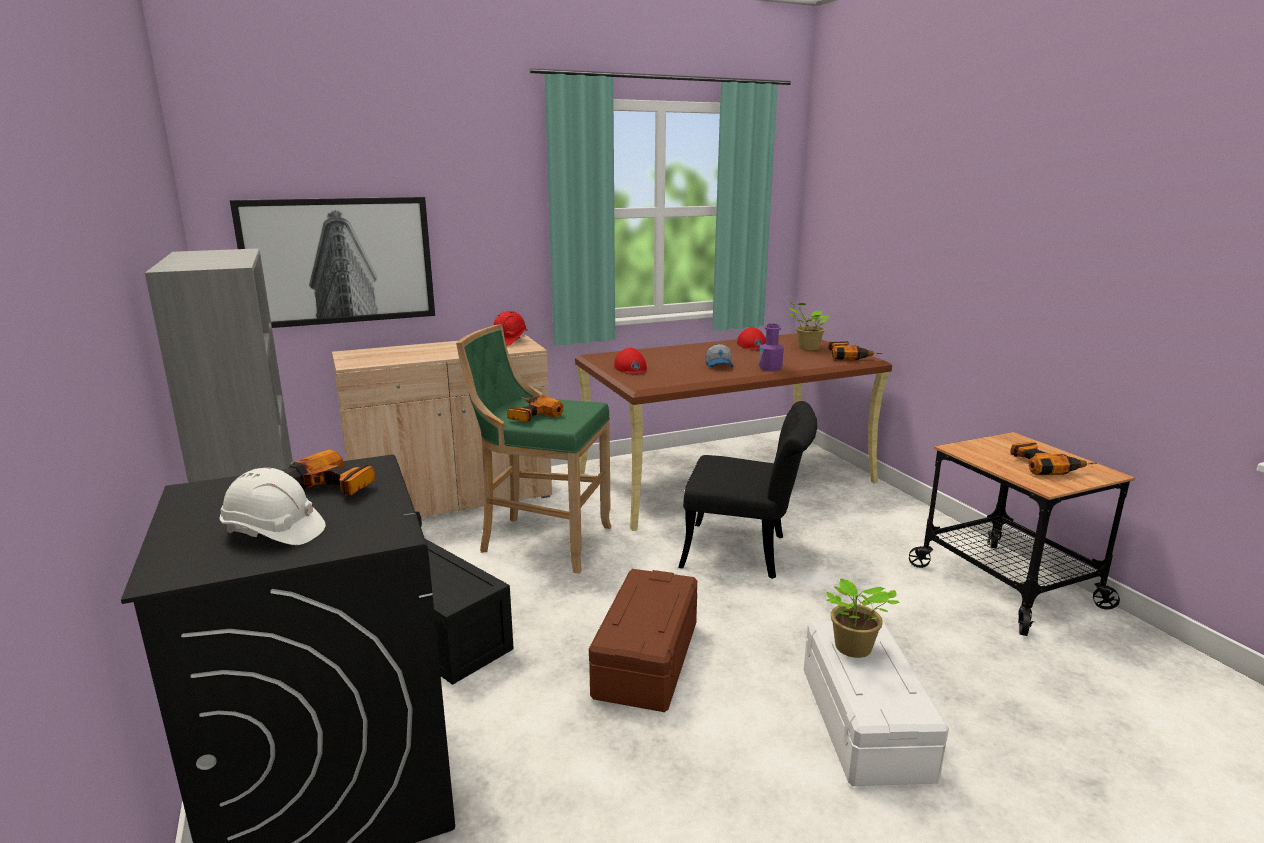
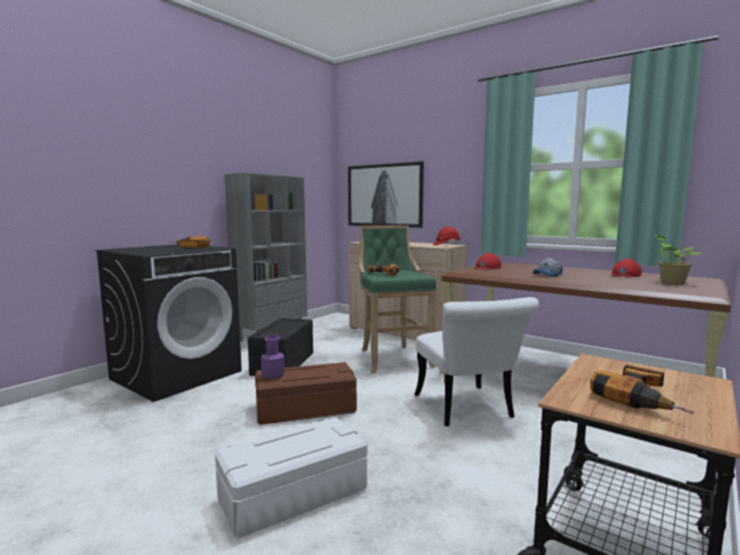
camera: 60 degrees right, 10 degrees down
(274, 532) = (147, 249): white hard hat -> none
(746, 553) = (468, 410): black chair -> white chair
(770, 368) = (578, 281): purple bottle -> purple bottle (273, 375)
(849, 356) = (691, 291): power drill -> none
(852, 649) = (308, 434): potted plant -> none

